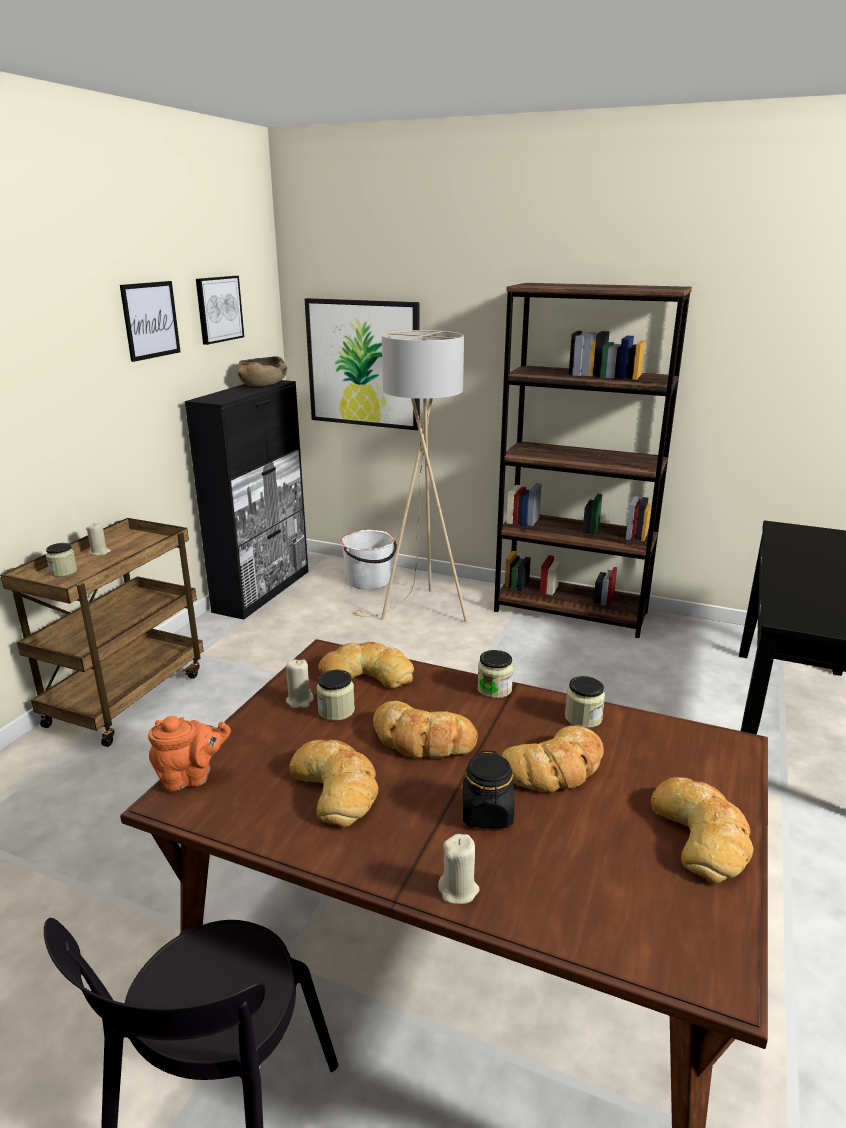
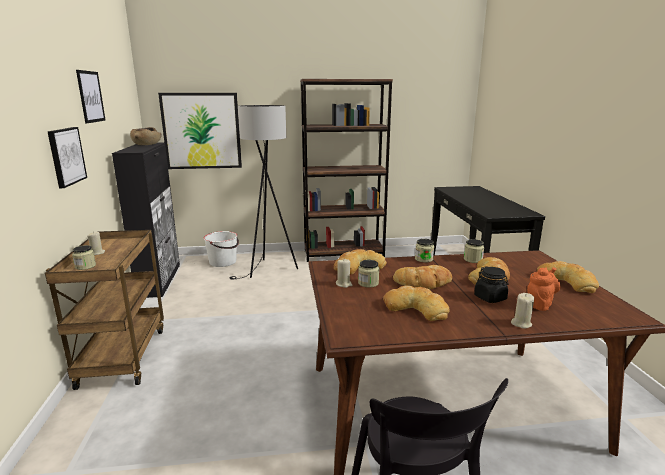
camera: 30 degrees left, 5 degrees down
(191, 777) = (341, 326): orange teapot -> orange teapot (539, 304)
(218, 309) = (116, 95): picture -> picture (66, 156)
(420, 612) = (268, 270): beige floor lamp -> black floor lamp

